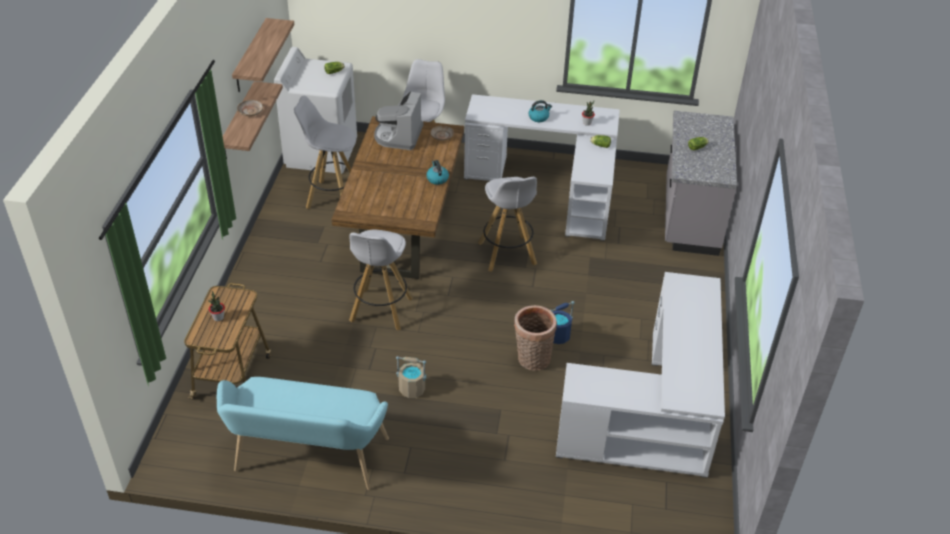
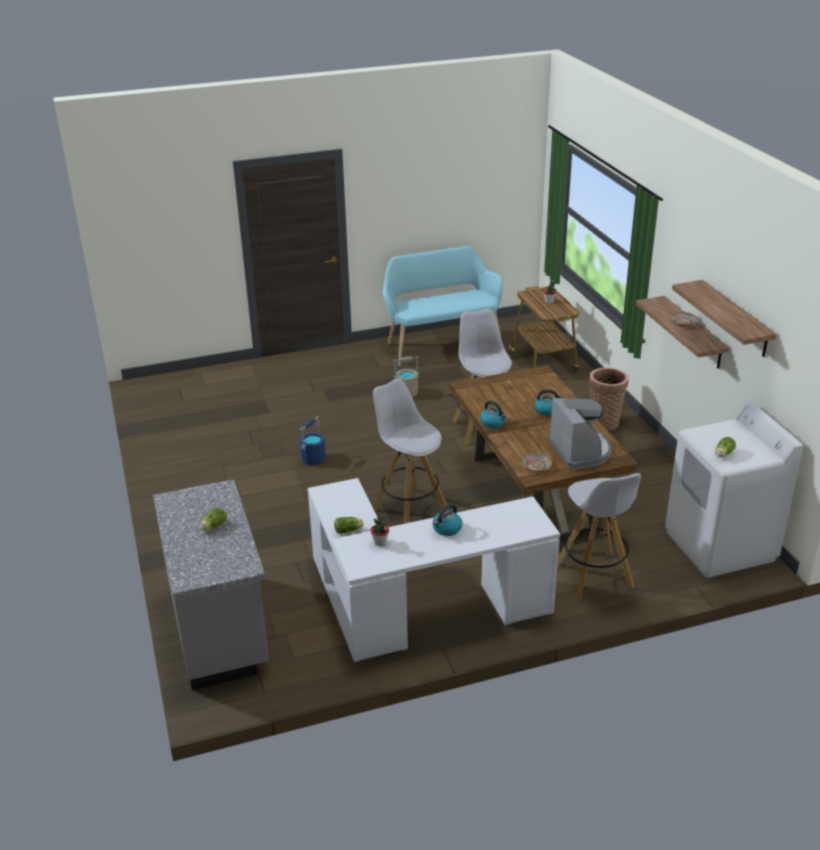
camera: 155 degrees right, 10 degrees down
(332, 197) = (641, 502): white stool -> none
(384, 175) = (547, 410): none -> kettle
(532, 360) = (325, 436): basket -> basket (604, 422)
(656, 413) = (202, 434): white desk -> none

